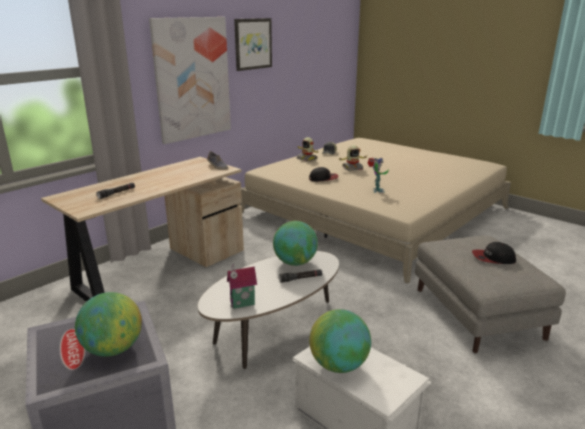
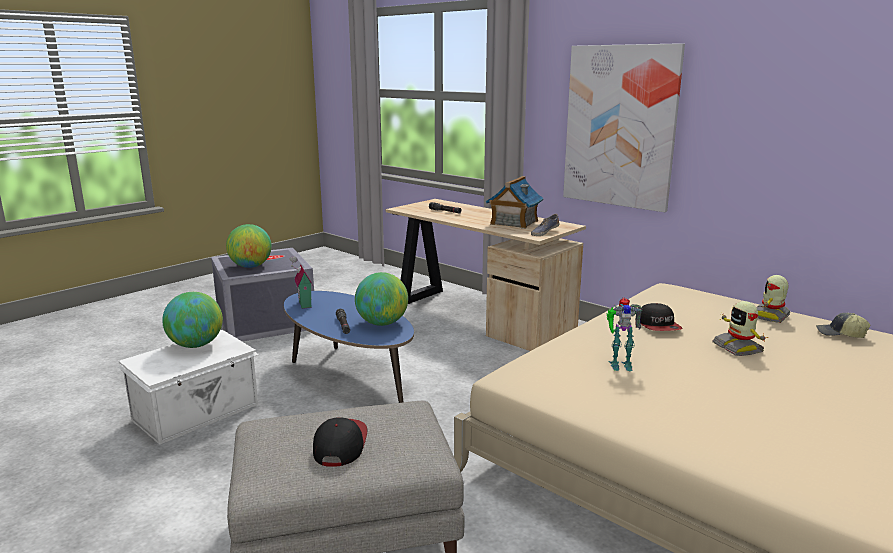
camera: 90 degrees right, 5 degrees down
(180, 173) = (514, 222): none -> toy house
(253, 44) = (743, 88): picture -> none
(274, 331) = (348, 374): white coffee table -> blue coffee table

